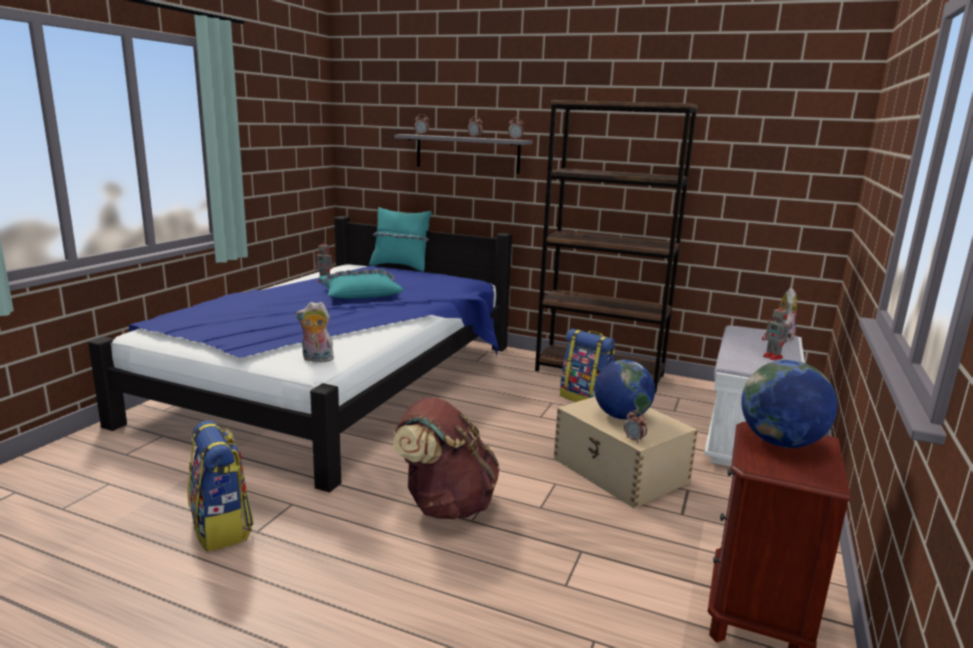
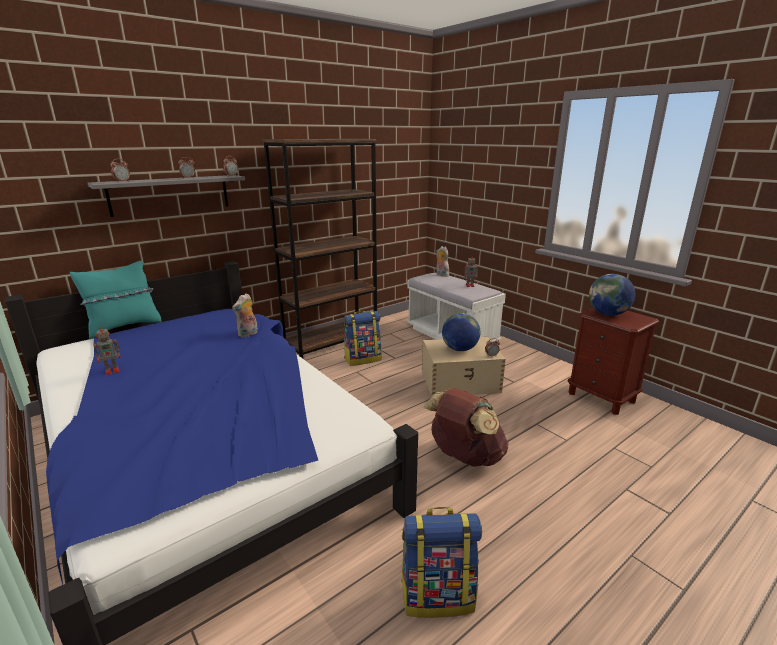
camera: 60 degrees left, 5 degrees up
(316, 359) = (349, 419): plush toy -> plush toy (248, 334)
(360, 293) = (190, 362): turquoise pillow -> none

